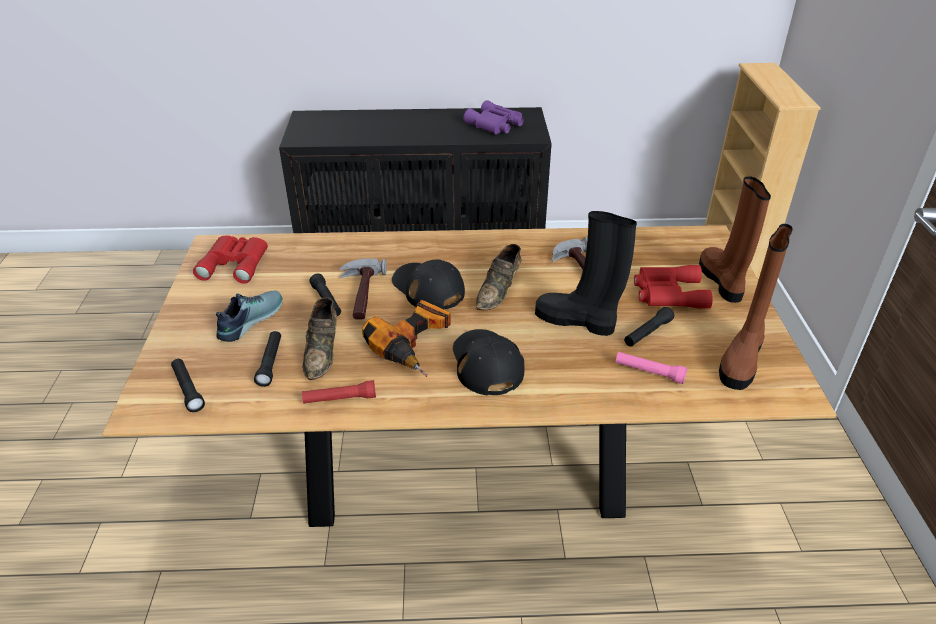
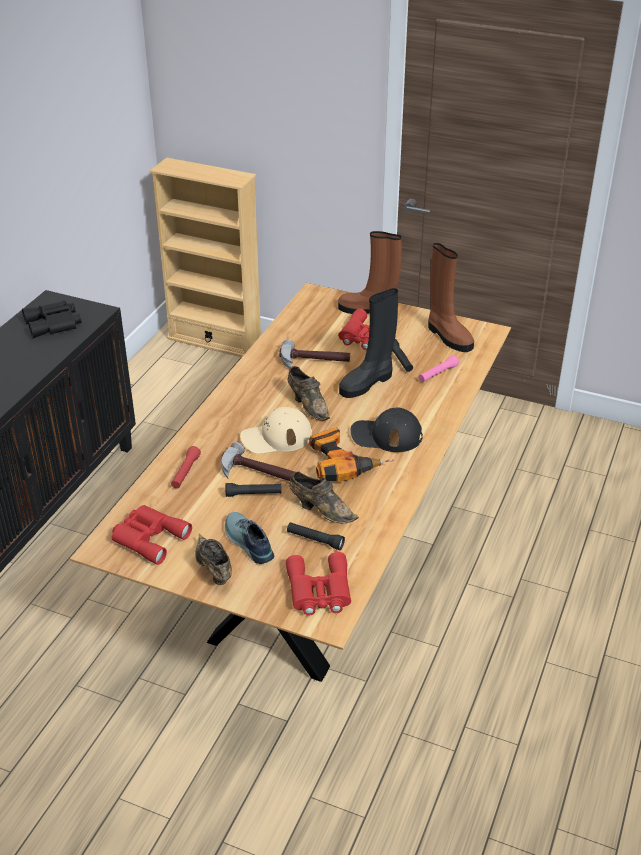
camera: 65 degrees left, 0 degrees up
(188, 390) = (319, 591): black flashlight -> red binoculars
(201, 312) = (213, 570): none -> brown shoe
(340, 399) = (381, 512): red flashlight -> red flashlight (185, 472)
(428, 288) = (276, 437): black cap -> beige cap
(494, 125) = (54, 324): purple binoculars -> black binoculars

